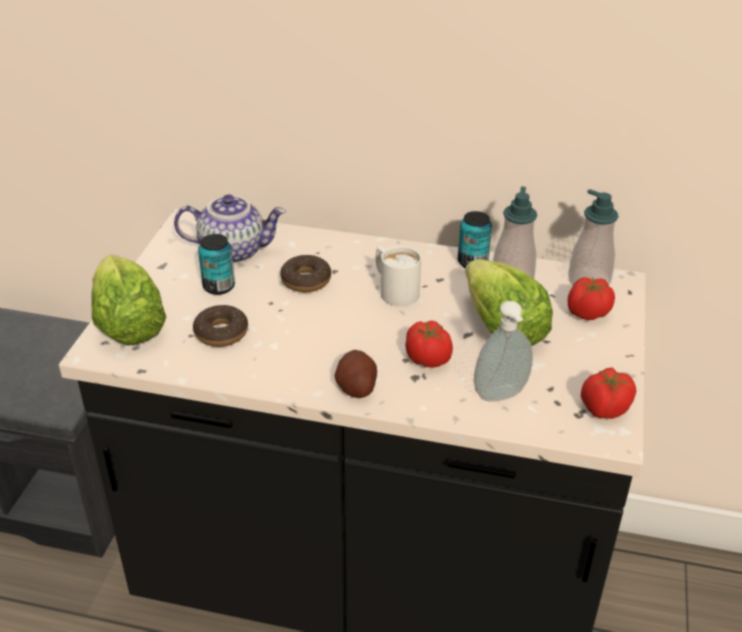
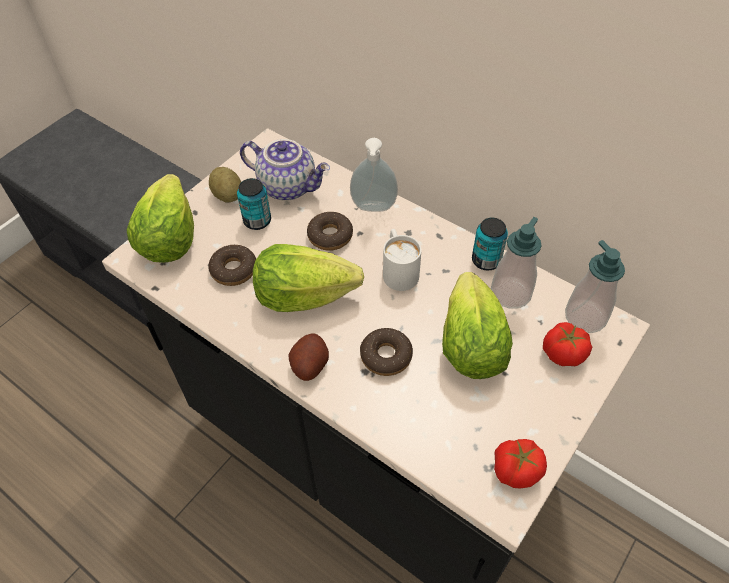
camera: 25 degrees right, 15 degrees up
(170, 273) = (228, 195): none -> potato
(312, 334) = (304, 295): none -> lettuce
(428, 359) = (386, 356): tomato -> donut
(501, 396) = (428, 421): soap dispenser -> soap dispenser (373, 209)

